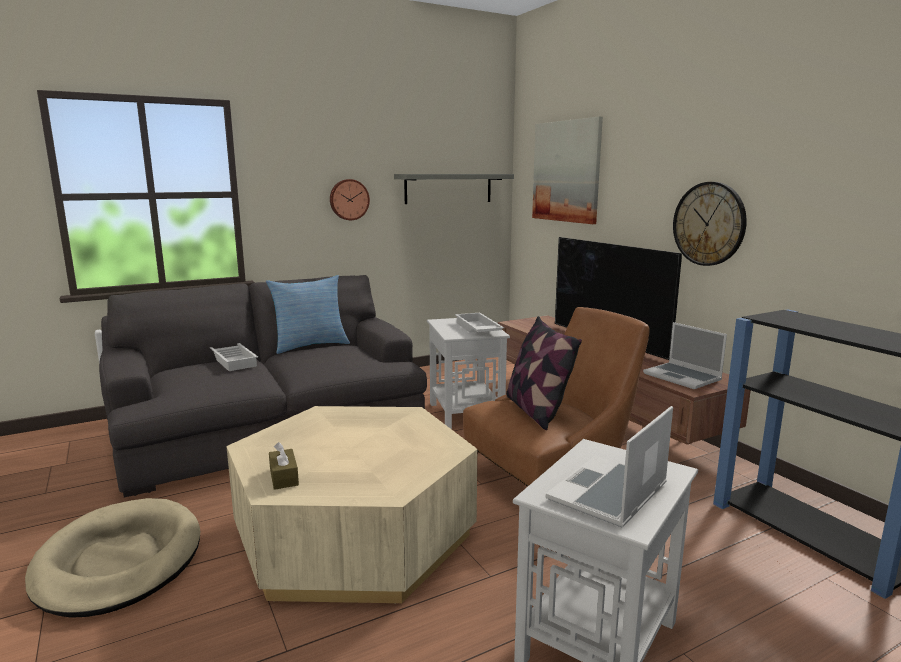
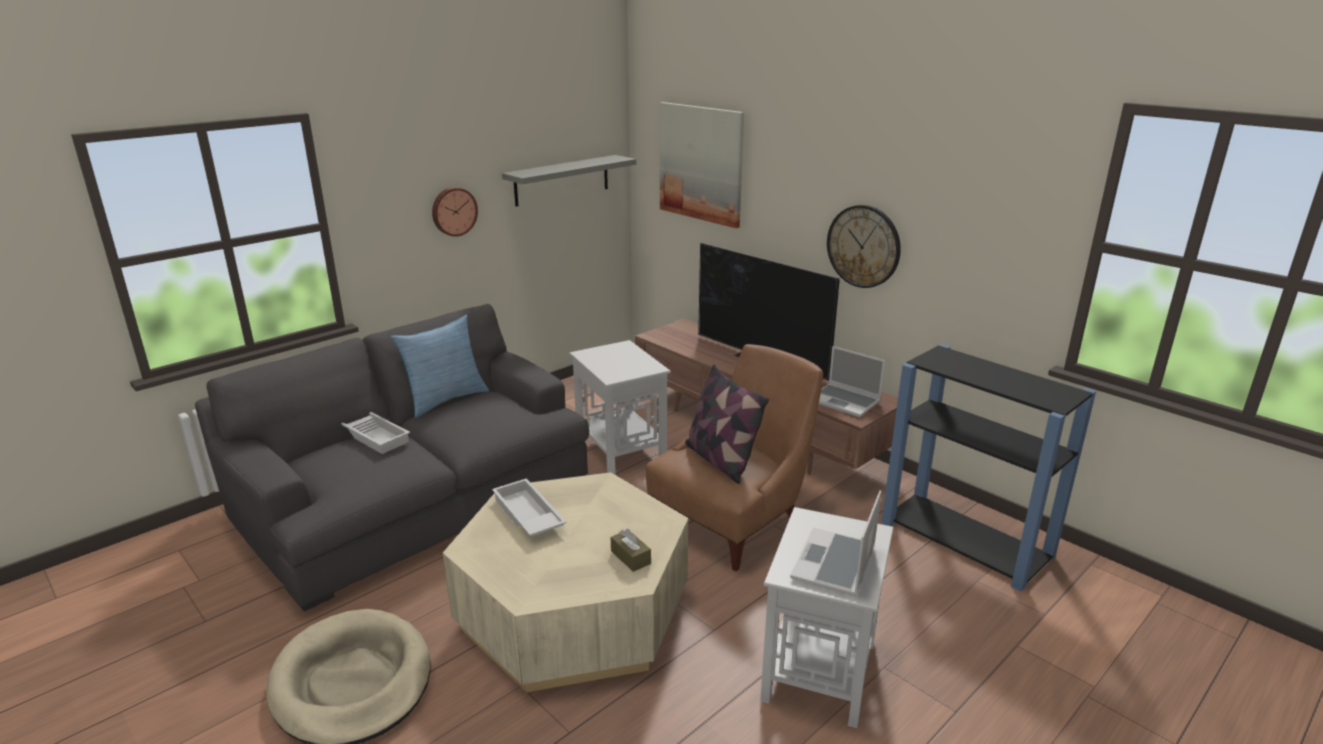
camera: 15 degrees left, 10 degrees up
(284, 477) = (526, 580): brown tissue box -> brown tissue box (630, 557)
(477, 329) = (632, 364): white tray -> white tray (527, 515)

